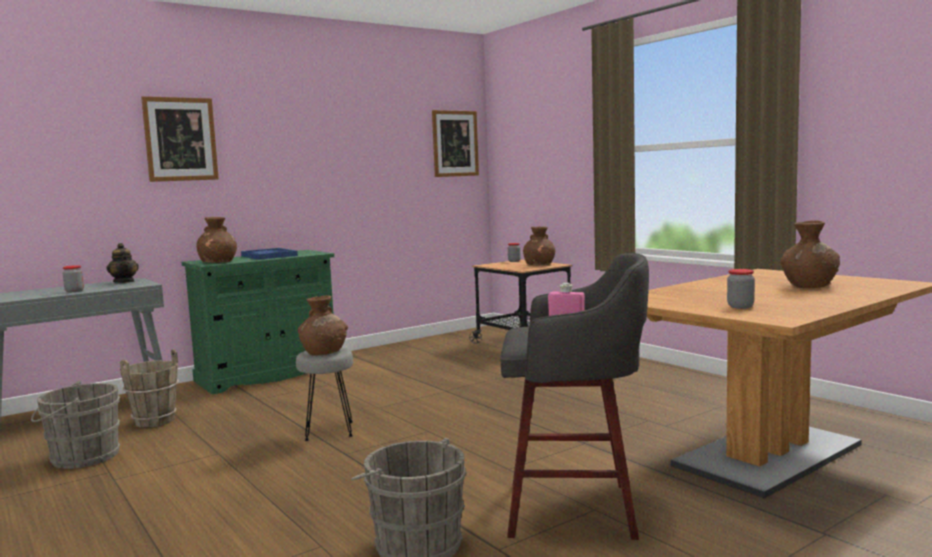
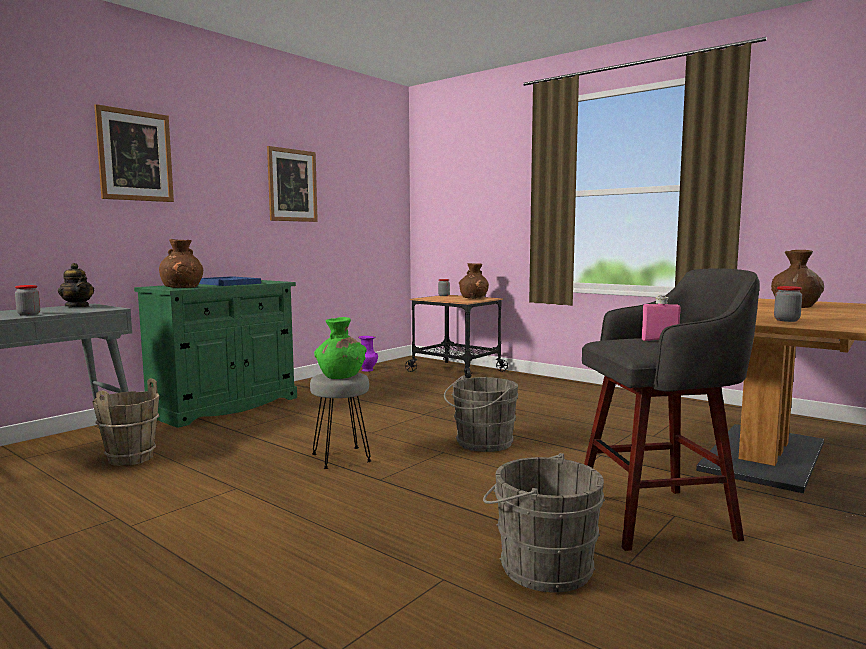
camera: 15 degrees left, 0 degrees up
(80, 458) = (67, 504): grey bucket -> grey bucket (481, 443)
(323, 352) = (340, 376): brown vase -> green vase
(432, 340) = (366, 370): none -> purple vase
(455, 143) = (385, 185): picture -> picture (292, 185)

